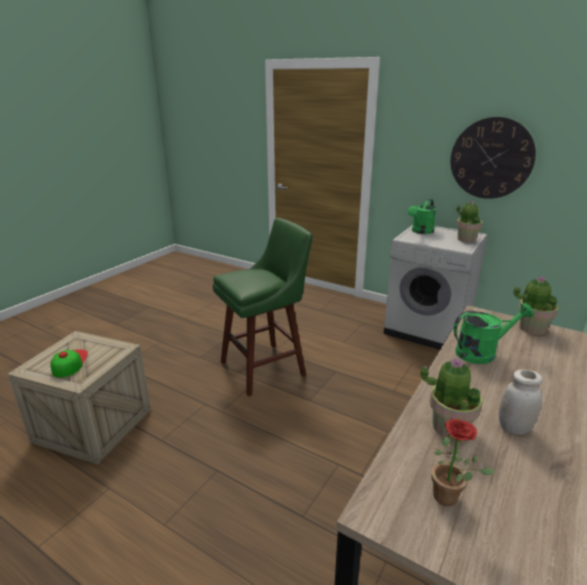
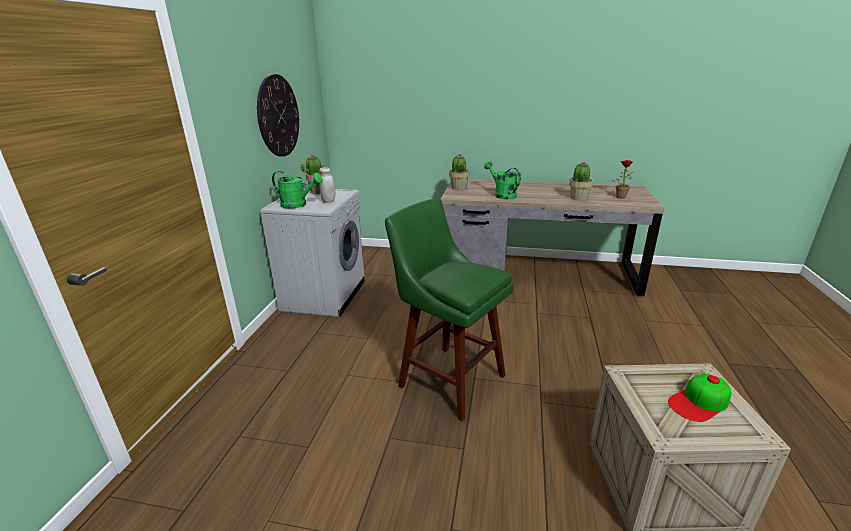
camera: 110 degrees left, 0 degrees up
(514, 428) = (560, 190): white jar -> white jar (328, 201)

